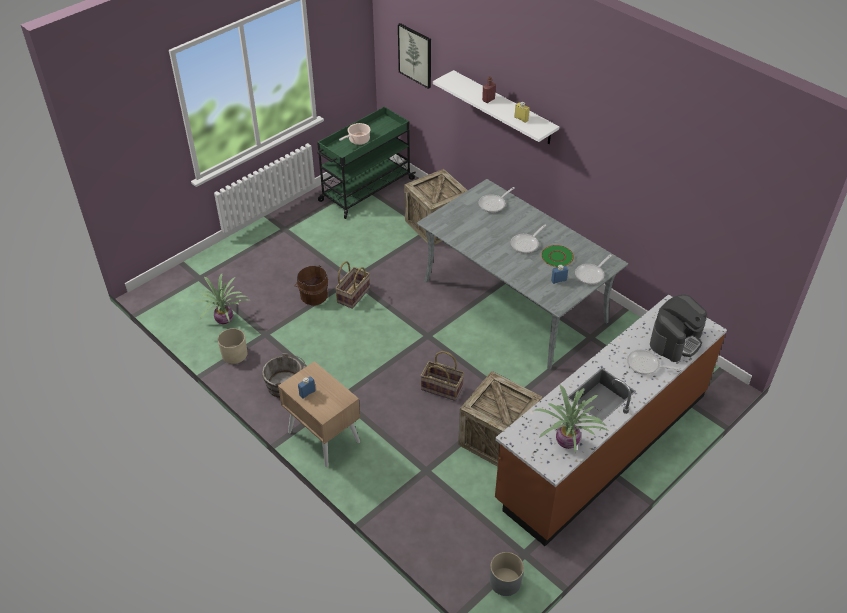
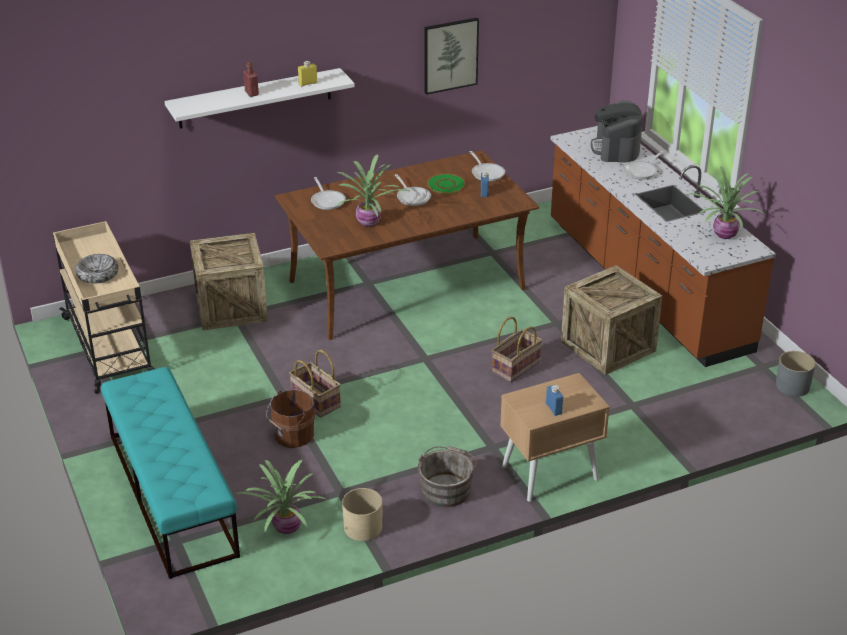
camera: 70 degrees left, 10 degrees down
(239, 262) = (171, 493): none -> turquoise bench
(358, 140) = (98, 274): cooking pot -> bowl
(366, 190) = (109, 349): green cart -> beige cart
(415, 55) = (91, 122): picture -> picture (450, 55)
(476, 232) = (369, 223): none -> potted plant
(515, 301) = (407, 285): grey dining table -> brown dining table
(675, 340) = (616, 148): coffee machine -> coffee machine turned 150 degrees counterclockwise

